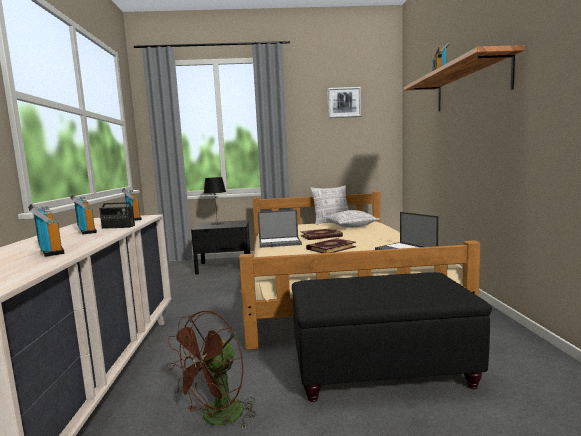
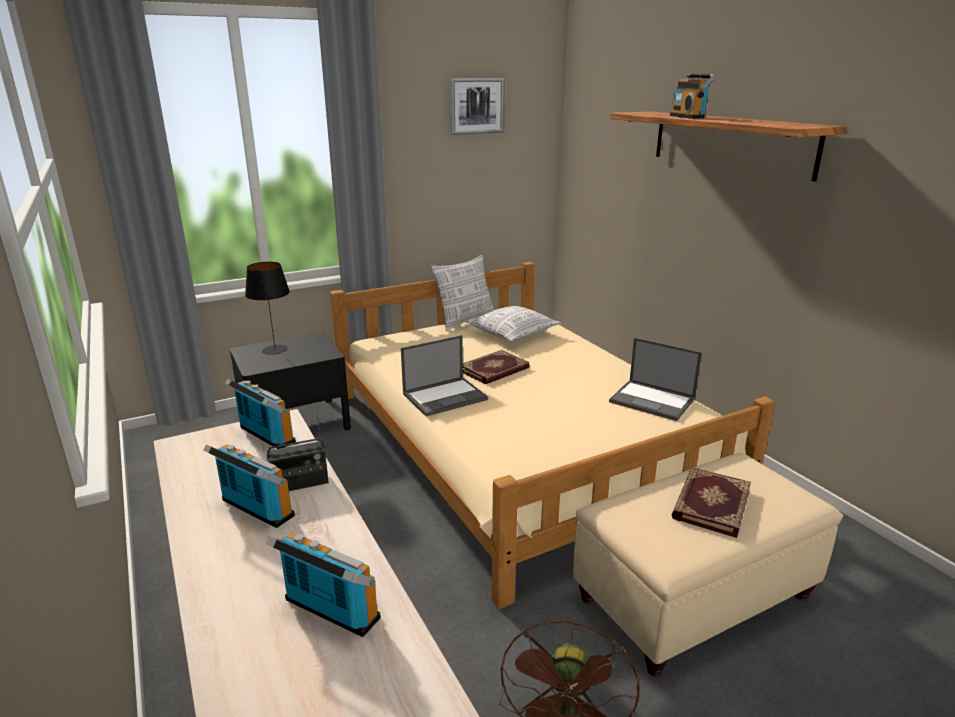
camera: 25 degrees left, 15 degrees up
(330, 248) = (542, 404): book -> book (709, 503)
(382, 369) = (695, 597): black ottoman -> beige ottoman

